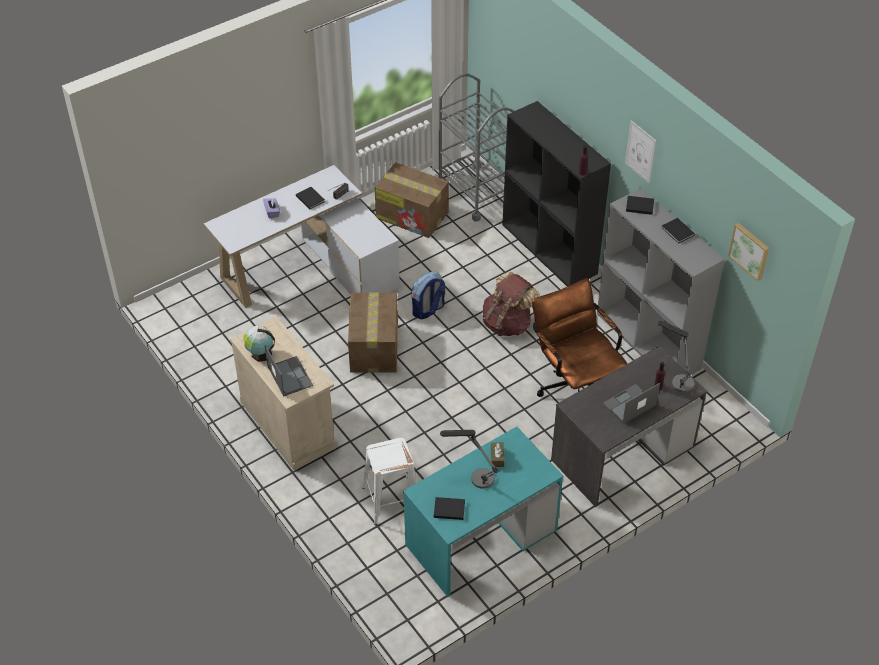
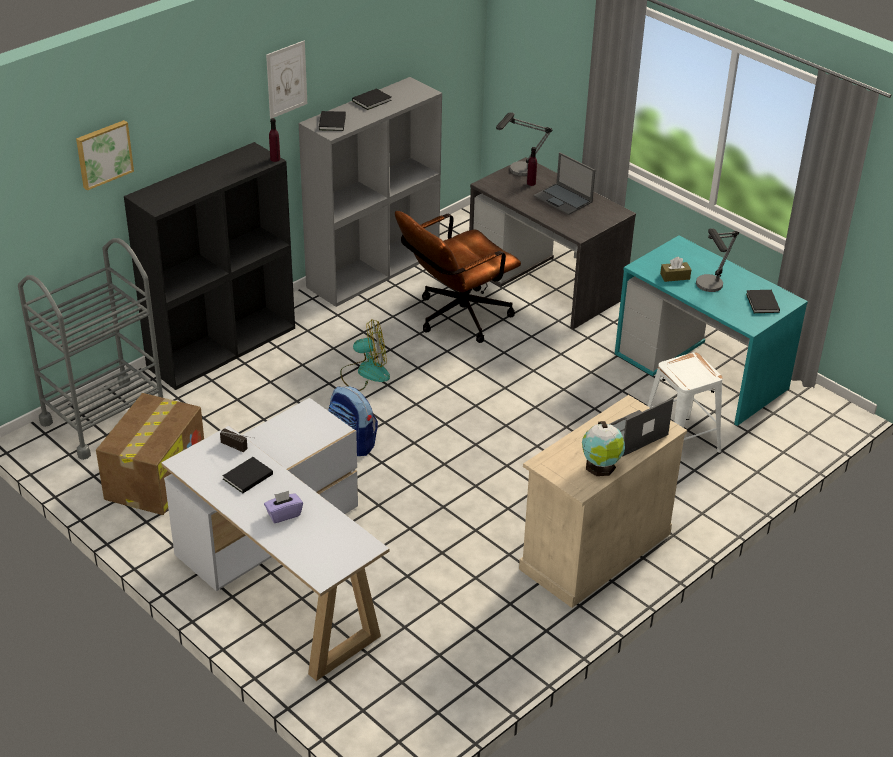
camera: 100 degrees left, 10 degrees down
(374, 346) = (431, 486): cardboard box -> none
(508, 323) = (365, 373): brown backpack -> fan
(750, 251) = (431, 32): picture -> picture (103, 154)

